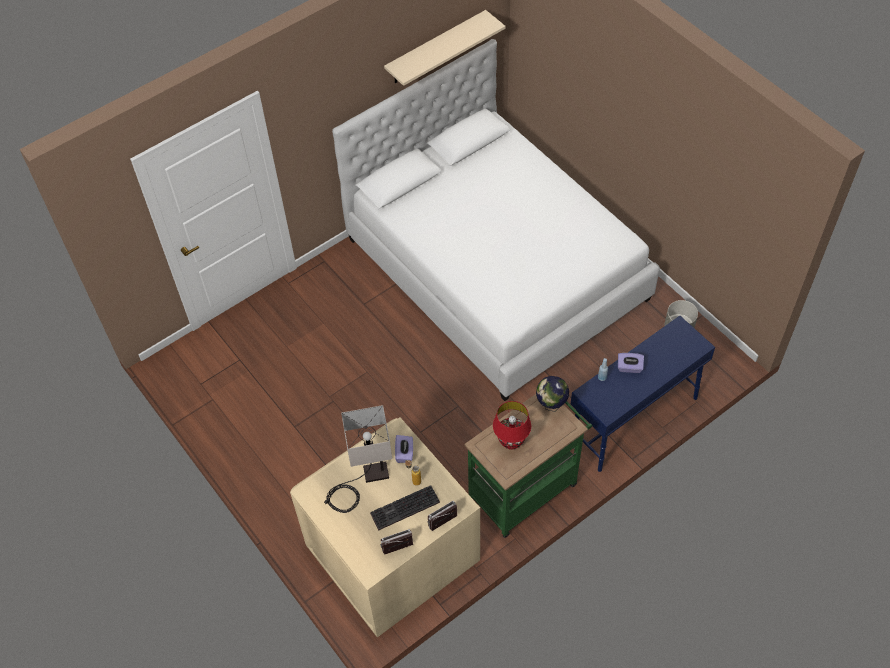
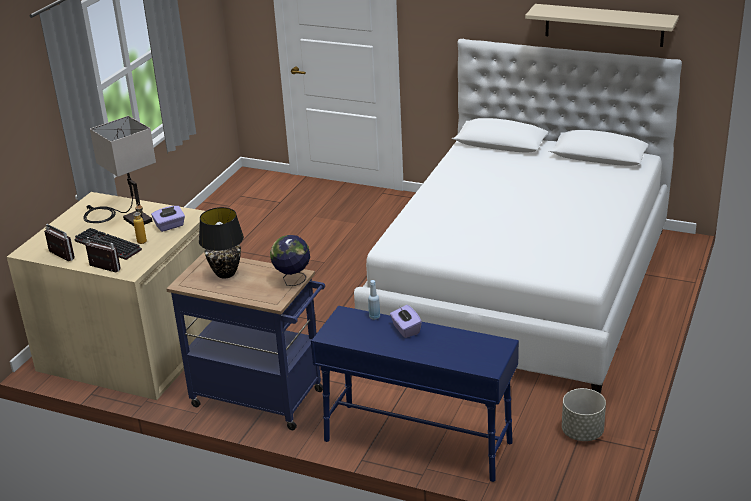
camera: 60 degrees right, 25 degrees down
(511, 442) = (226, 274): red table lamp -> black table lamp
(525, 490) = (261, 399): green cart -> blue cart

